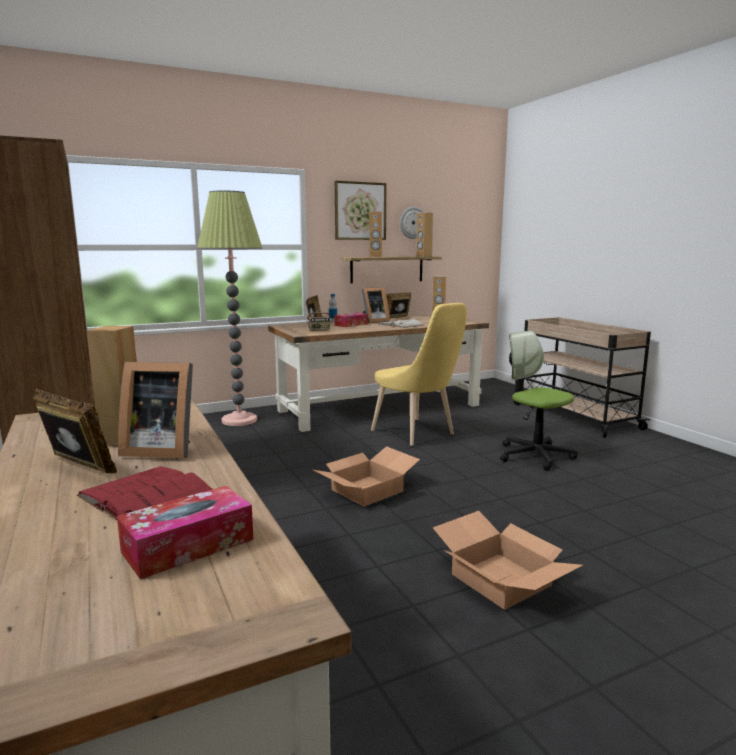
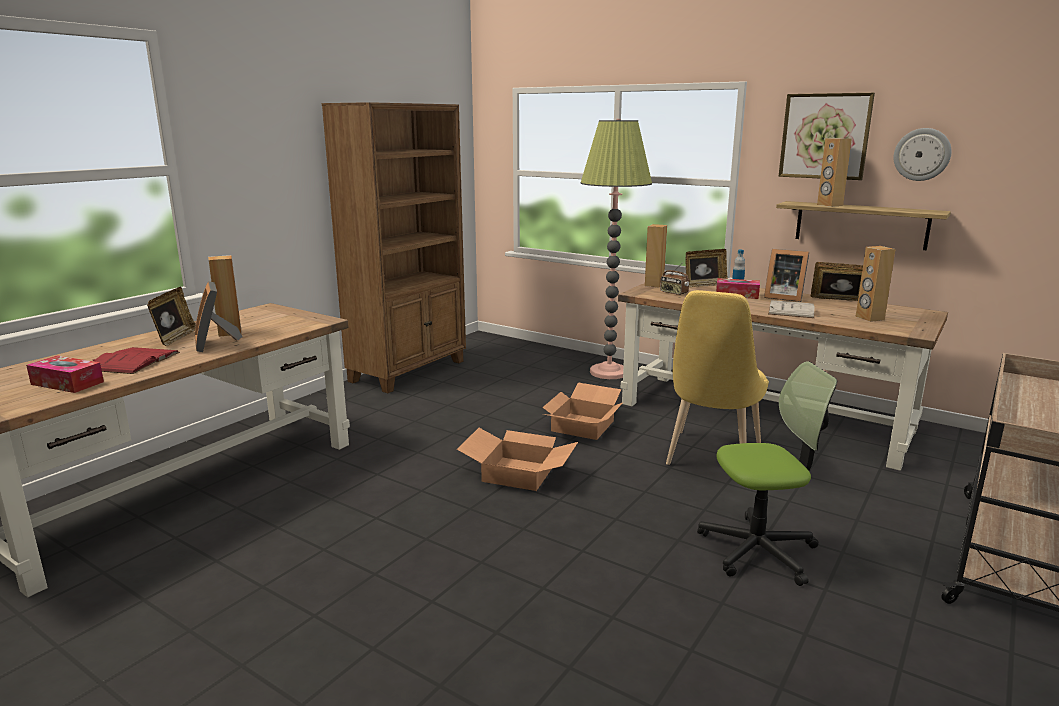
camera: 60 degrees right, 5 degrees up
(424, 256) = (920, 211): brown speaker -> brown speaker (653, 285)
(499, 579) = (392, 584): cardboard box -> cardboard box (582, 425)
(535, 455) = (758, 550): office chair -> office chair turned 60 degrees clockwise

